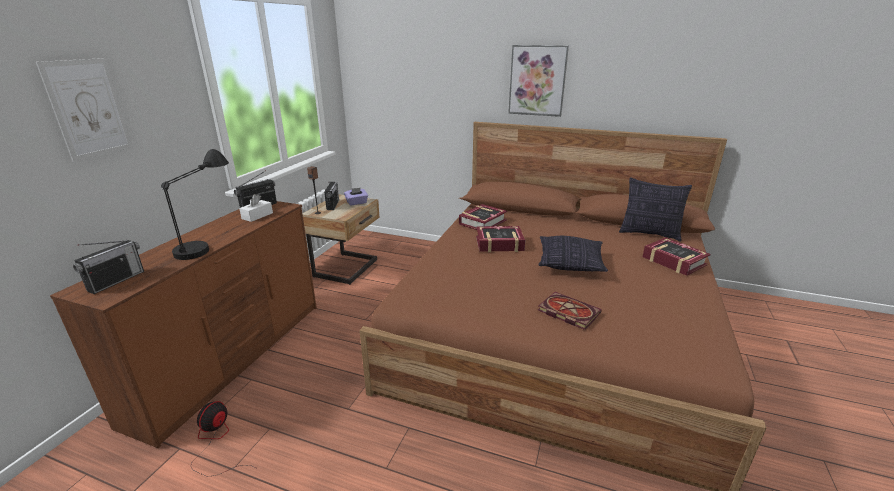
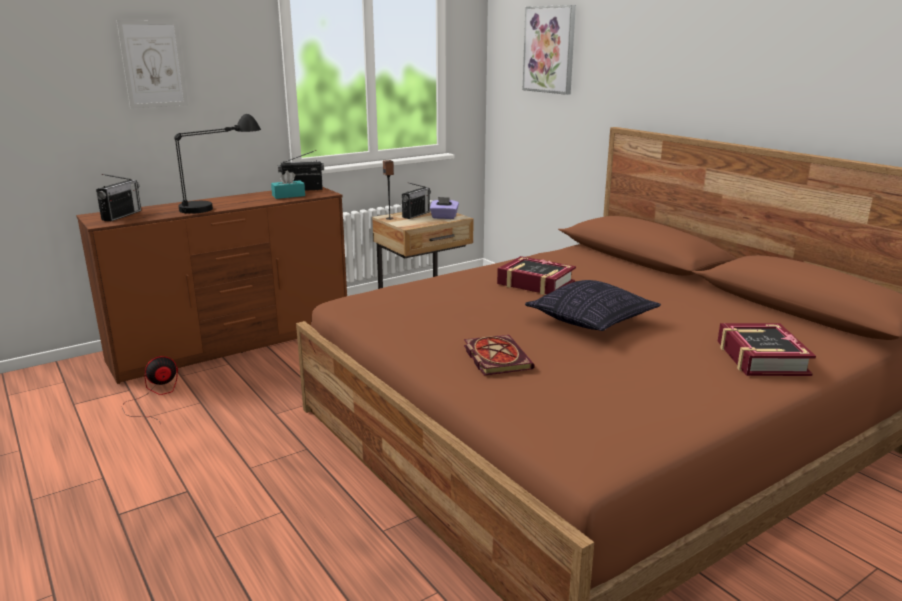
camera: 35 degrees right, 5 degrees down
(116, 281) = (122, 215): radio -> radio turned 45 degrees counterclockwise
(257, 216) = (288, 196): white tissue box -> turquoise tissue box
(482, 222) = (557, 261): book -> none
(537, 80) = (698, 69): picture -> picture (549, 49)
(649, 234) = (790, 324): pillow -> none

